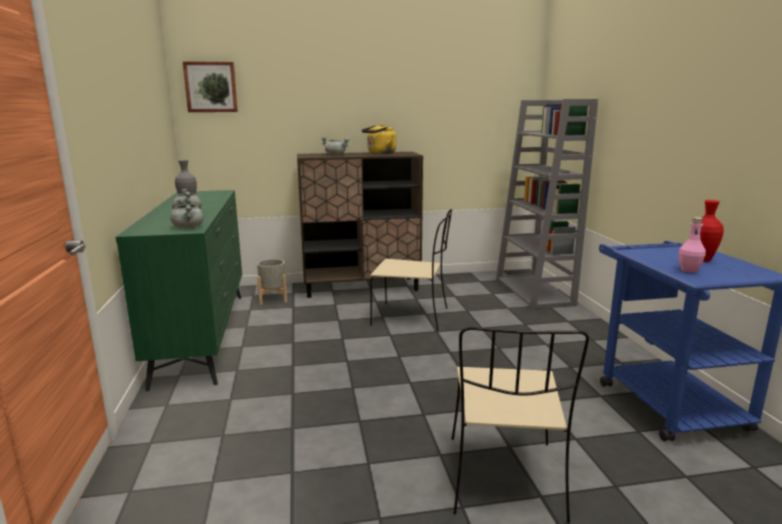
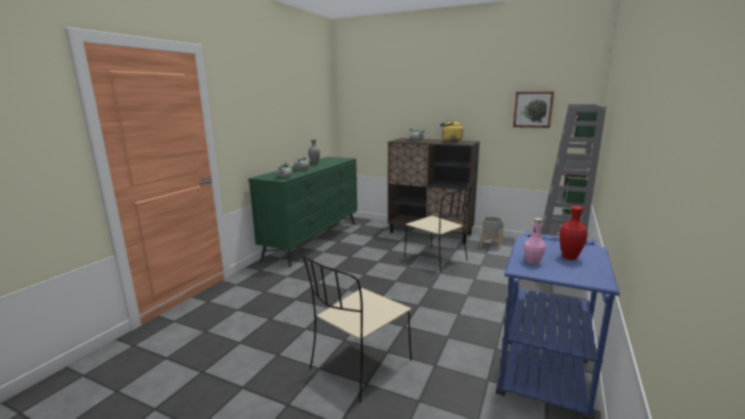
camera: 35 degrees right, 0 degrees up
(211, 87) = (355, 95): picture -> picture (533, 109)
(273, 299) = (371, 229): grey planter -> grey planter (491, 245)

